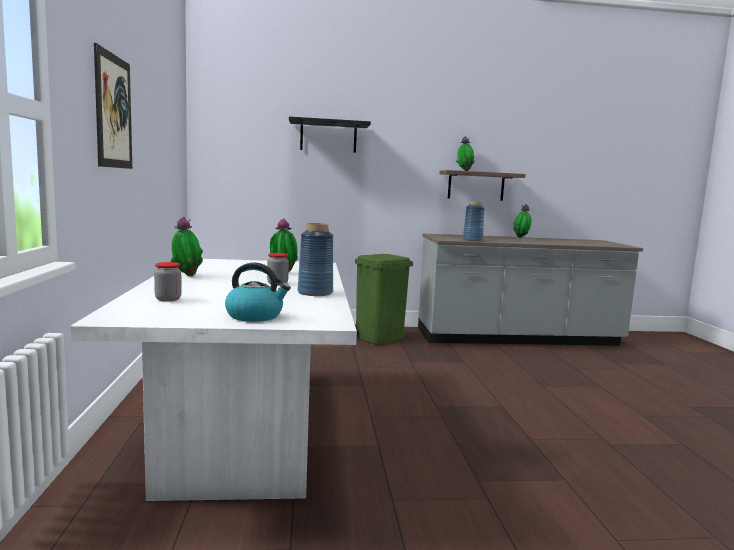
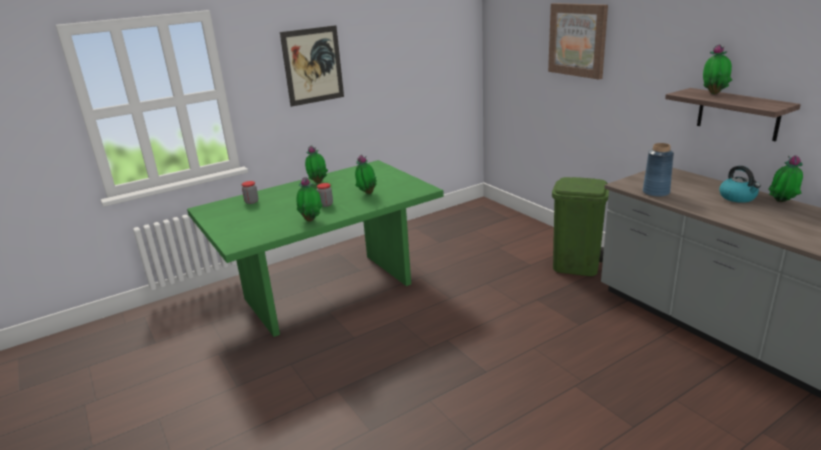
camera: 65 degrees right, 15 degrees up
(245, 435) = (328, 292): white dining table -> green dining table
(255, 316) = (234, 228): kettle -> kettle (738, 197)
(315, 292) = (311, 220): blue vase -> potted plant
(328, 137) = (577, 40): black shelf -> picture

